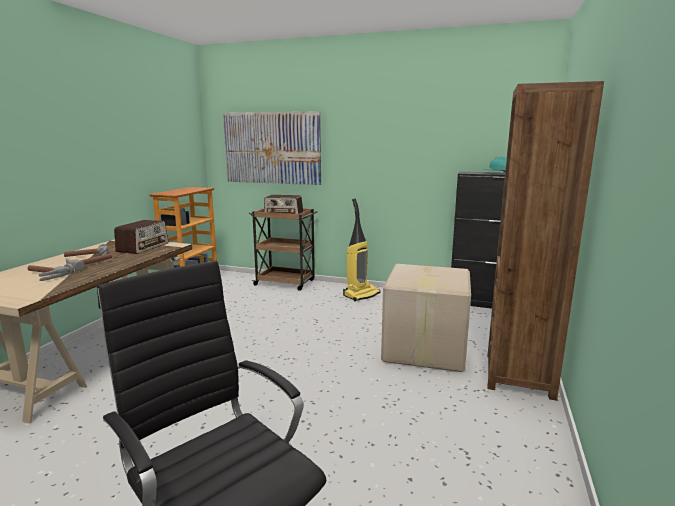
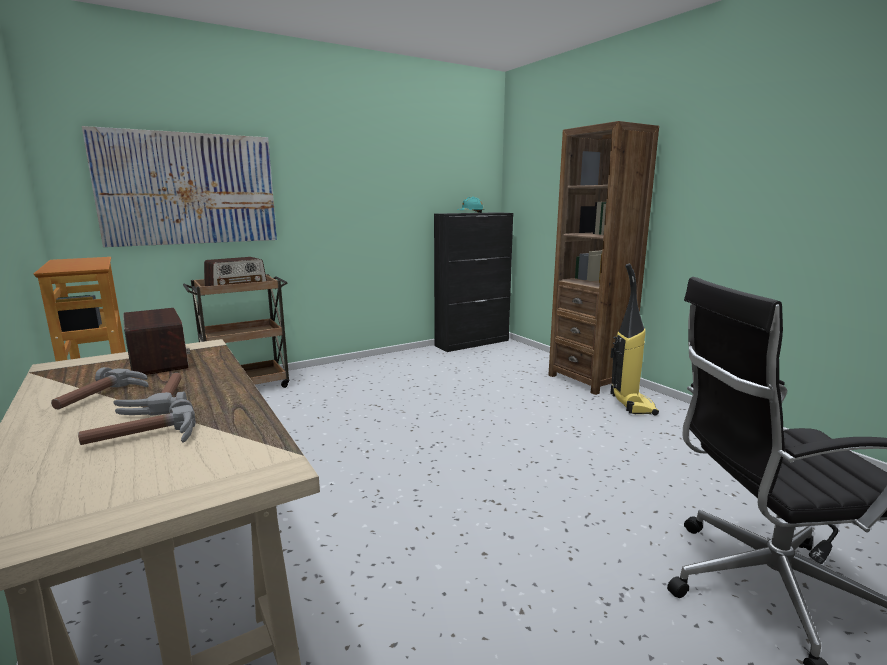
camera: 50 degrees left, 0 degrees up
(361, 294) = (361, 369): vacuum cleaner -> vacuum cleaner (631, 404)
(423, 349) = (509, 389): cardboard box -> none

